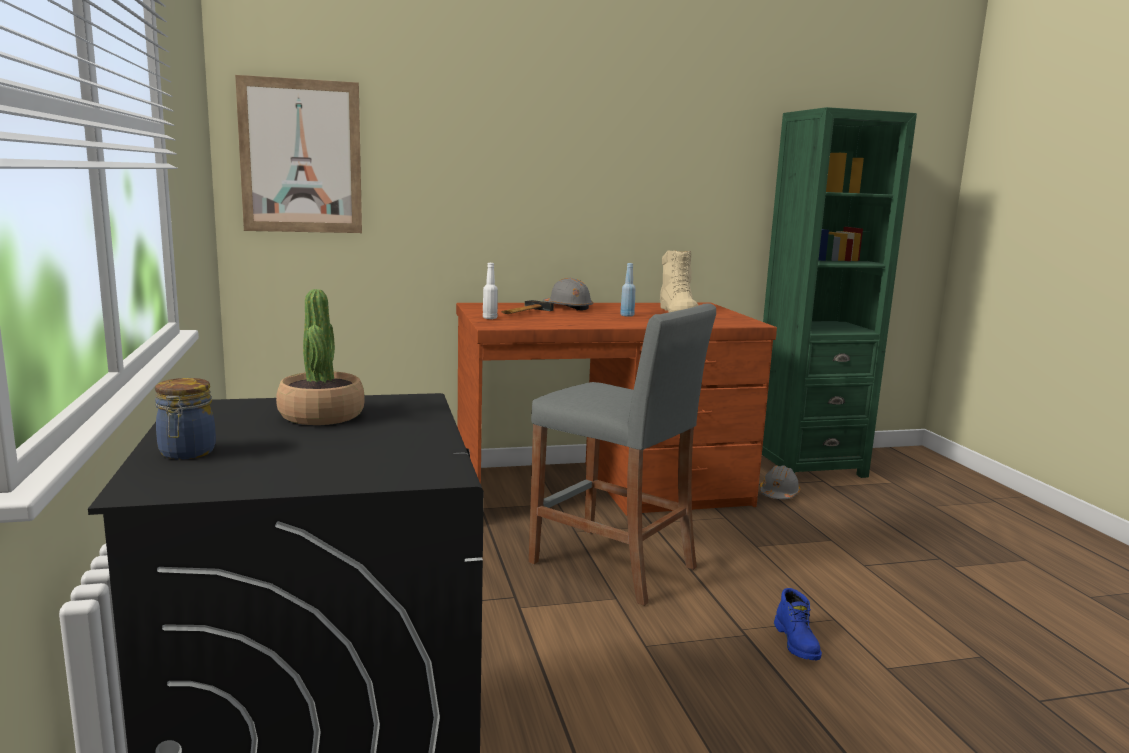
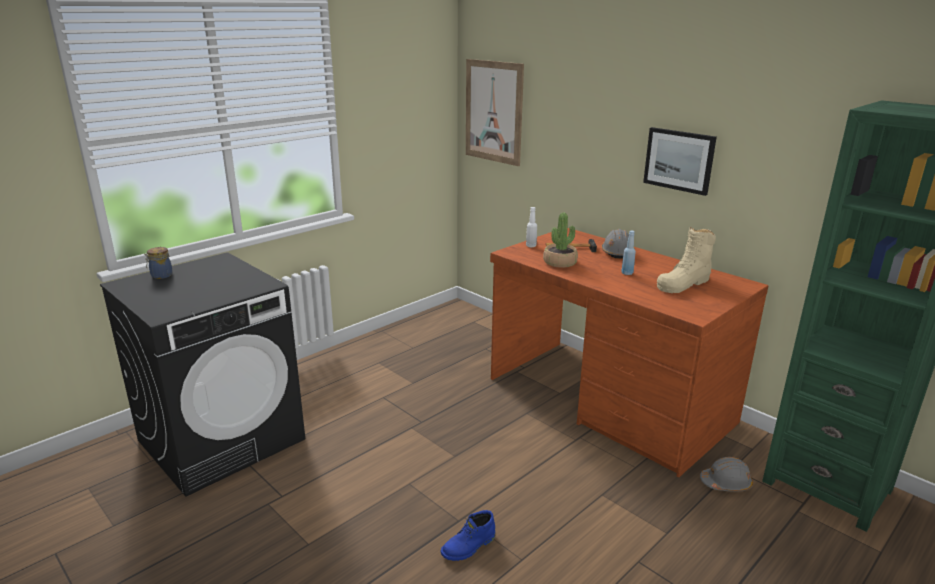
camera: 60 degrees right, 10 degrees up
(322, 415) = (226, 277): potted plant -> potted plant (560, 262)
(602, 191) = (679, 160): none -> picture
(613, 565) = (496, 441): grey stool -> none

